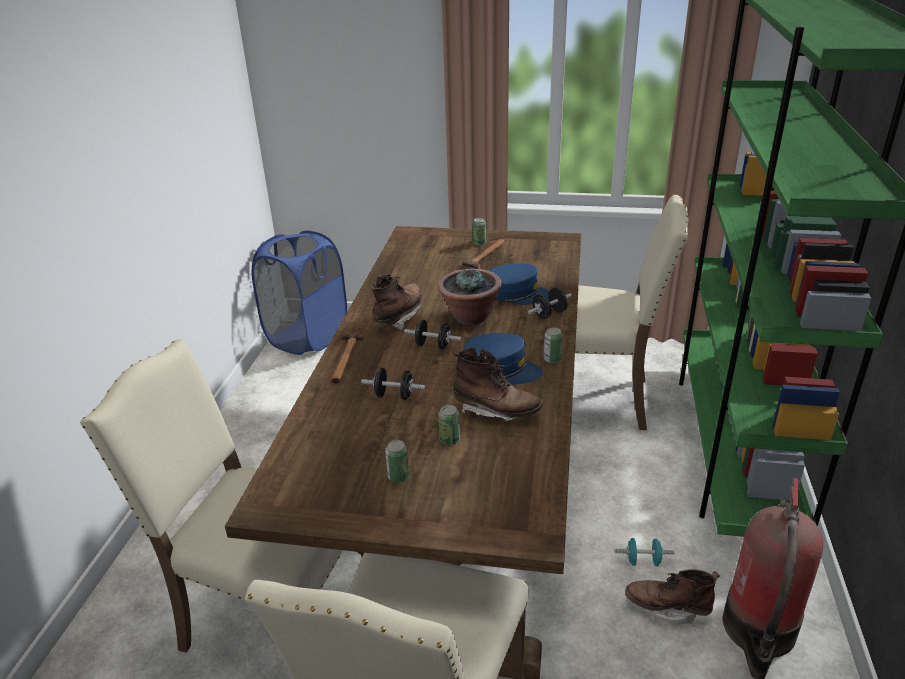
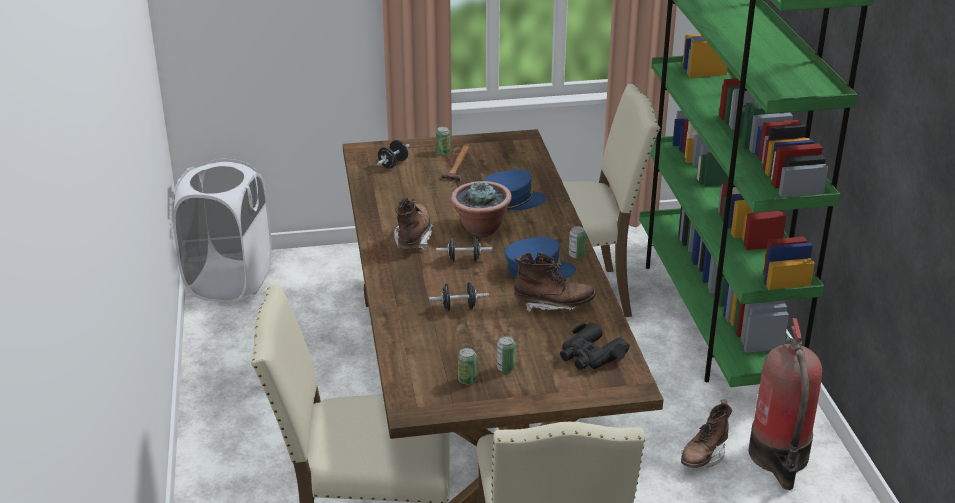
camera: 20 degrees left, 0 degrees up
(307, 337) = (229, 281): blue laundry basket -> white laundry basket
(345, 359) = (391, 284): hammer -> none
(449, 440) = (529, 334): can -> can (467, 380)
(503, 482) = (590, 356): none -> black binoculars
(549, 314) = (552, 215): black dumbbell -> black dumbbell (393, 164)
(643, 561) = (671, 426): turquoise dumbbell -> none
(667, 608) = (703, 456): brown boot -> brown boot turned 45 degrees counterclockwise

